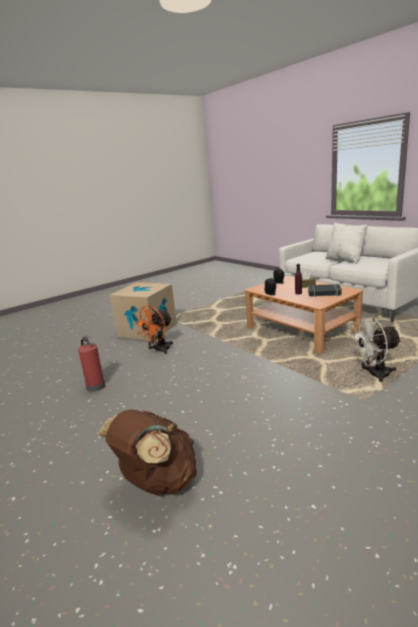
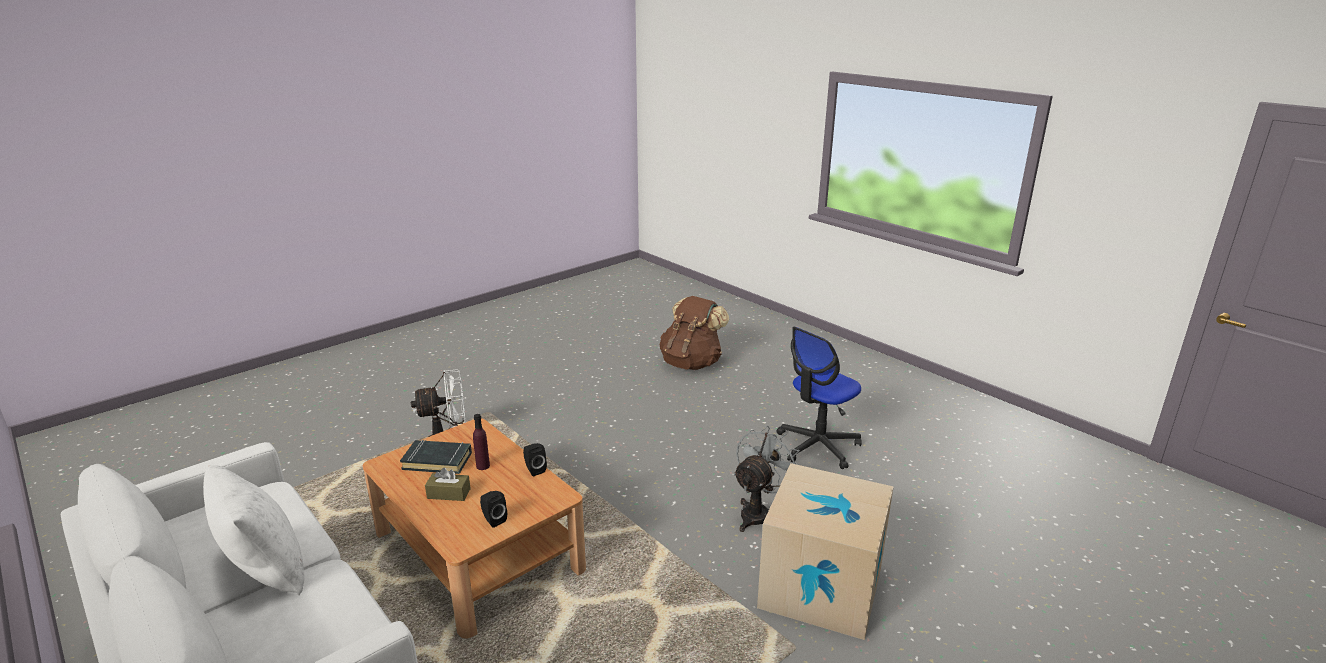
camera: 175 degrees right, 5 degrees up
(95, 386) = (817, 446): fire extinguisher -> office chair
(159, 350) = (759, 512): orange fan -> grey fan

